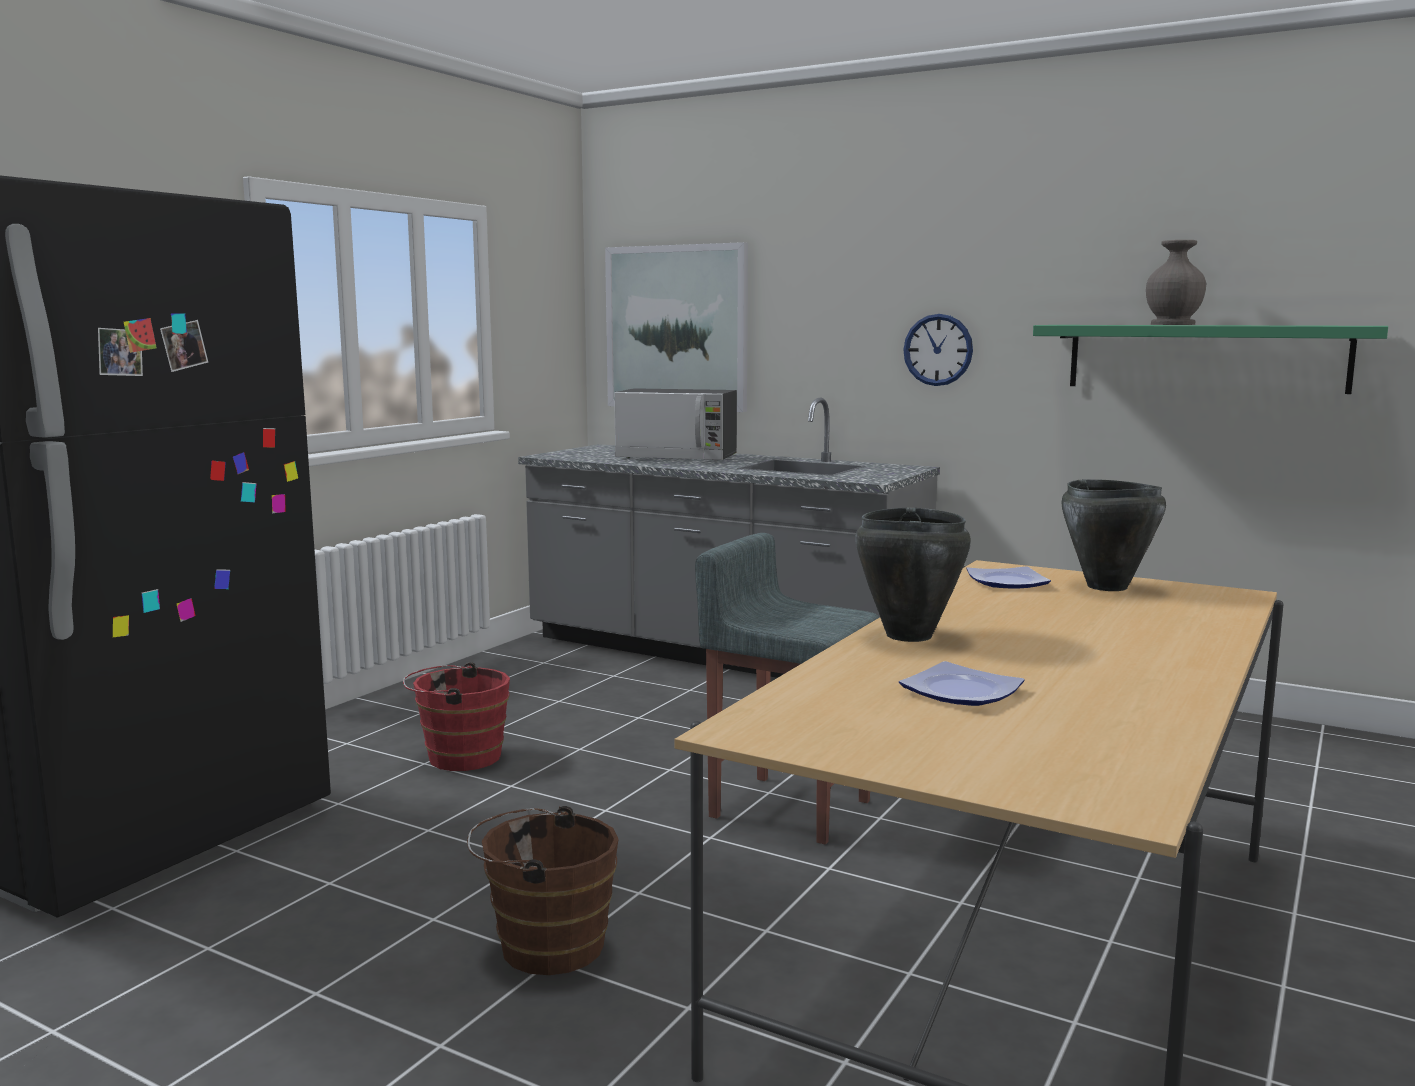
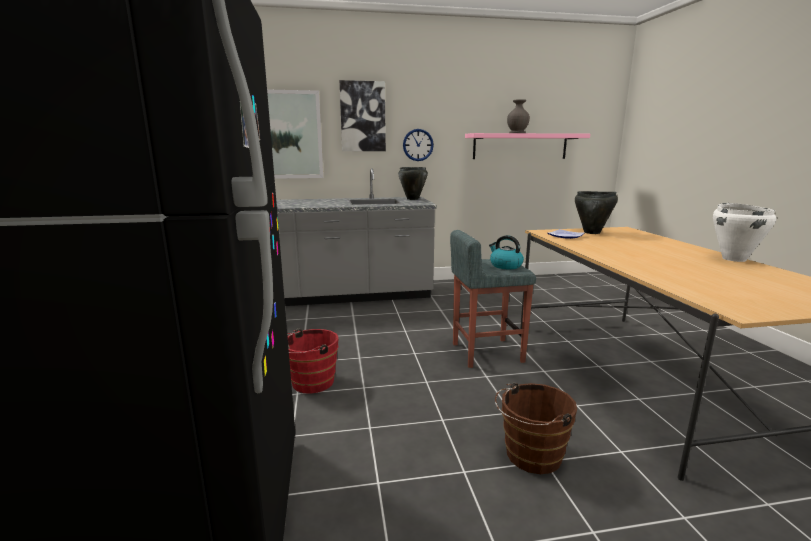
camera: 40 degrees left, 5 degrees up
(677, 457) = (302, 202): microwave -> none
(815, 620) = (505, 265): none -> kettle
(825, 290) = (362, 117): none -> picture
(908, 636) = (621, 261): black cooking pot -> black cooking pot (412, 199)
(958, 692) = (712, 277): plate -> none
(1195, 687) = (734, 259): none -> white cooking pot
(1205, 357) = (520, 146): green shelf -> pink shelf

